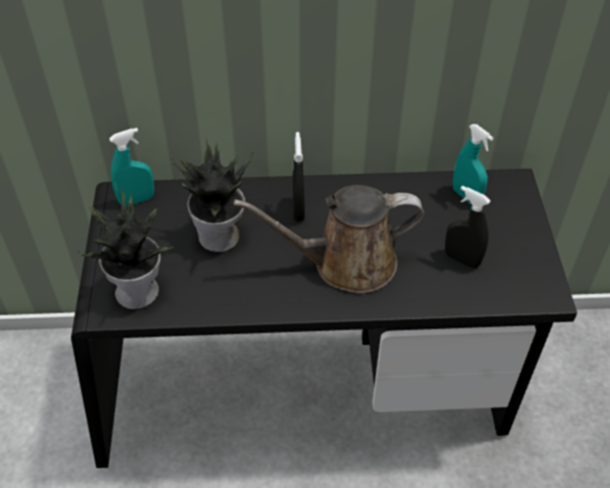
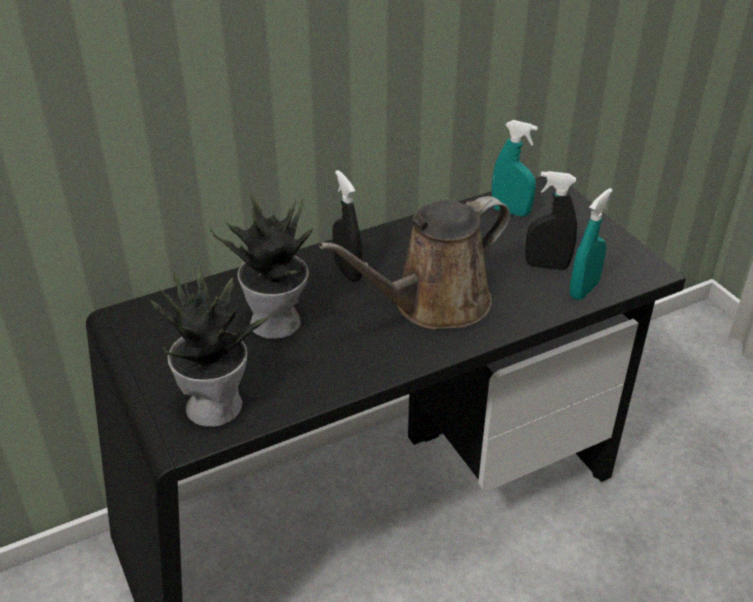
camera: 25 degrees left, 10 degrees down
(137, 200) = (151, 315): turquoise spray bottle -> turquoise spray bottle (584, 290)

